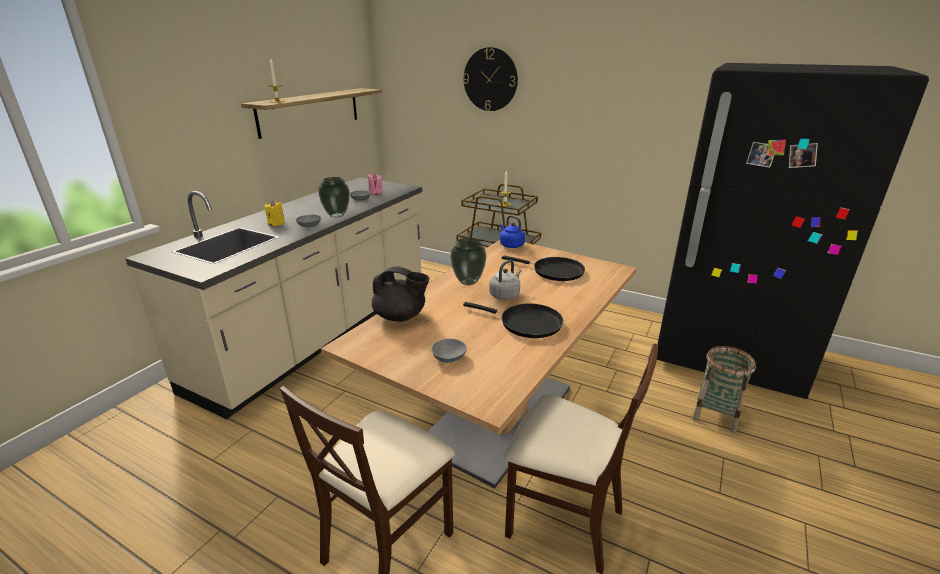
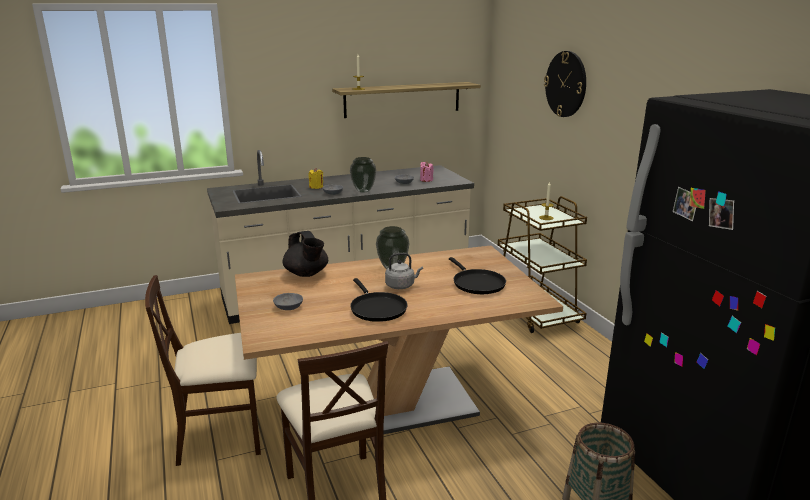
camera: 40 degrees right, 5 degrees down
(511, 245) = (483, 253): blue kettle -> none

